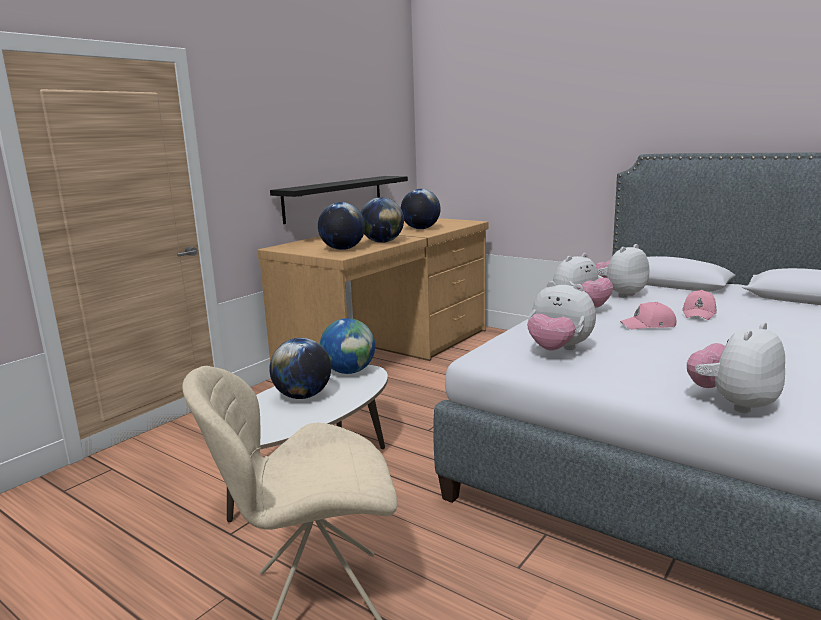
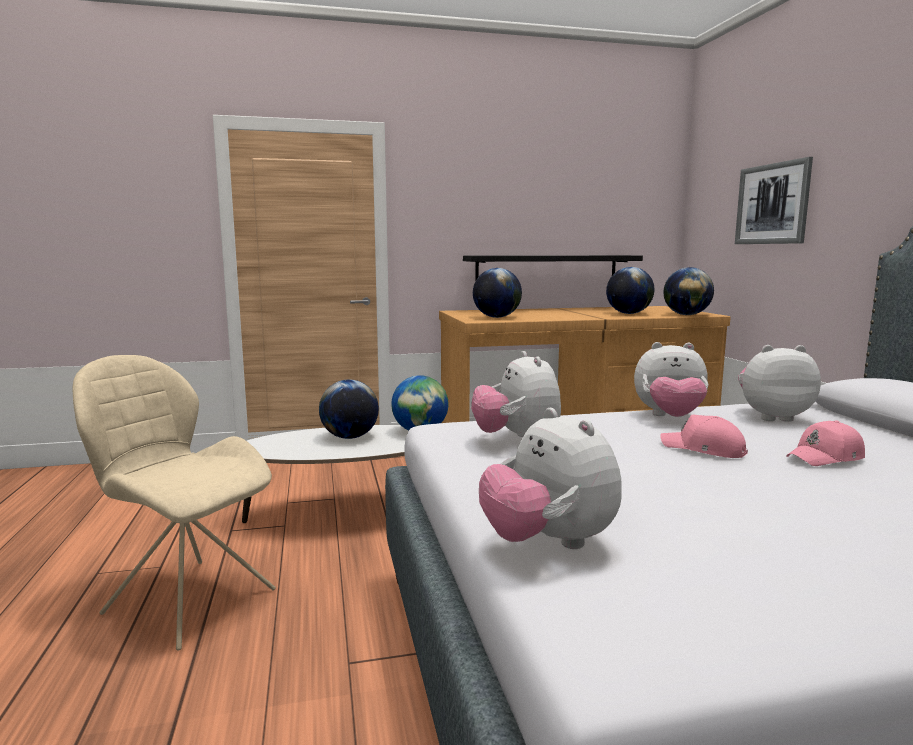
camera: 40 degrees right, 5 degrees down
(382, 242) = (549, 317): globe -> globe (686, 315)
(510, 133) = (772, 204): none -> picture
(733, 404) = (548, 543): plush toy -> plush toy turned 120 degrees counterclockwise

